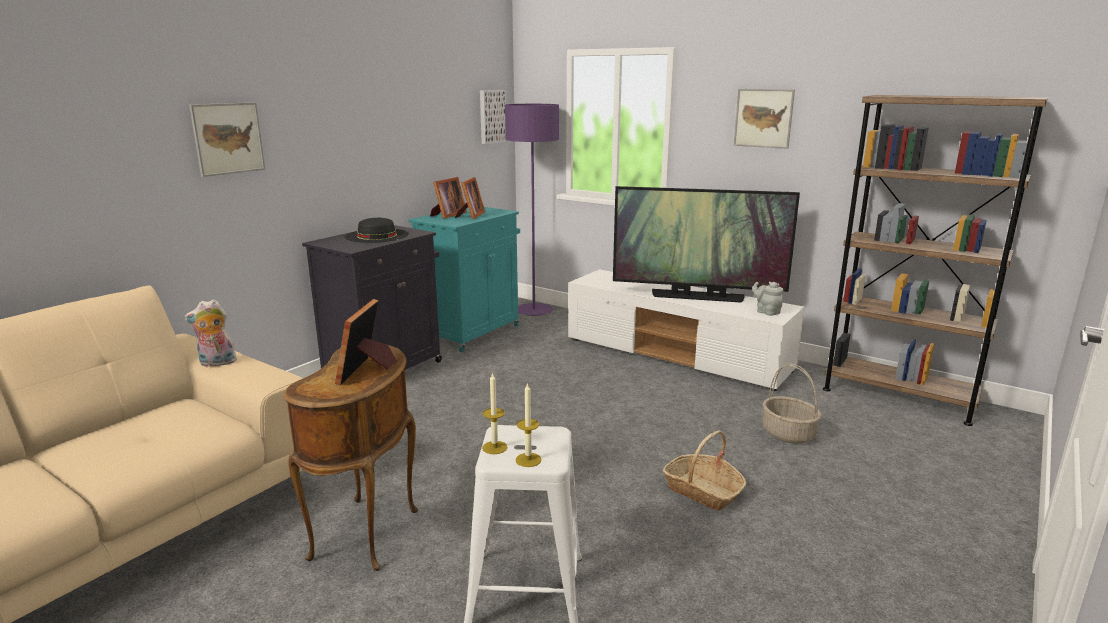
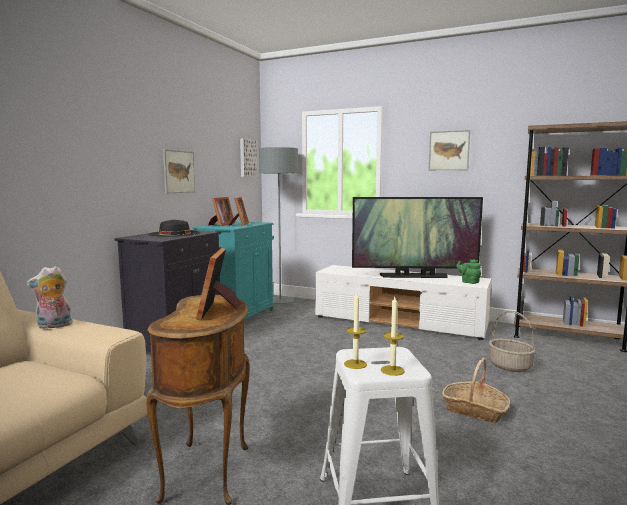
camera: 10 degrees left, 10 degrees down
(228, 138) = (60, 146): picture -> picture (179, 171)
(534, 311) = (280, 301): purple floor lamp -> grey floor lamp
(766, 312) = (469, 282): grey teapot -> green teapot

